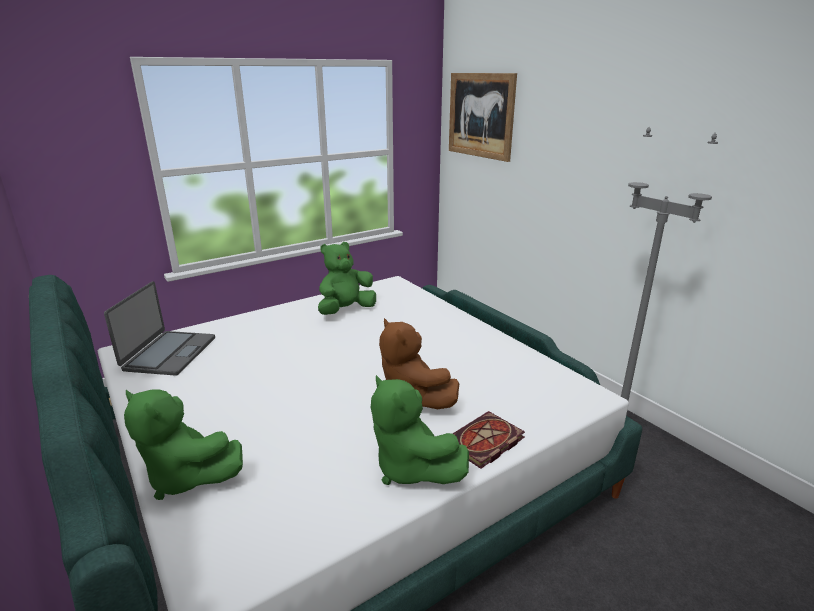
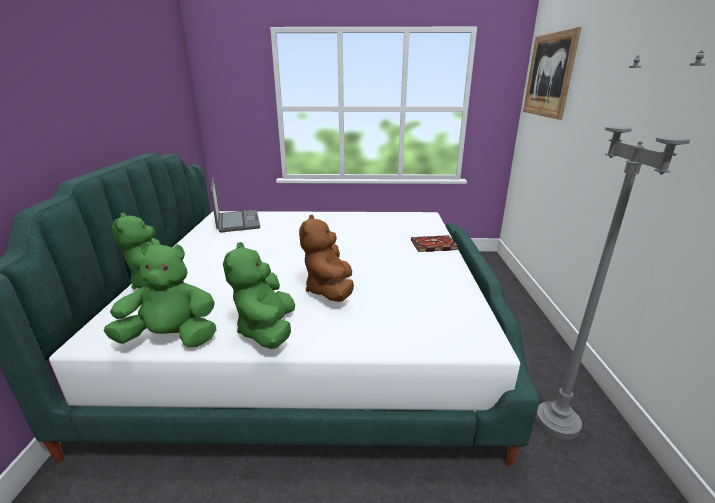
camera: 35 degrees right, 0 degrees up
(169, 354) = (237, 222): laptop -> laptop turned 60 degrees counterclockwise
(346, 310) = (367, 224): green plush toy -> green plush toy (172, 338)
(484, 442) = (339, 337): book -> book (433, 246)

